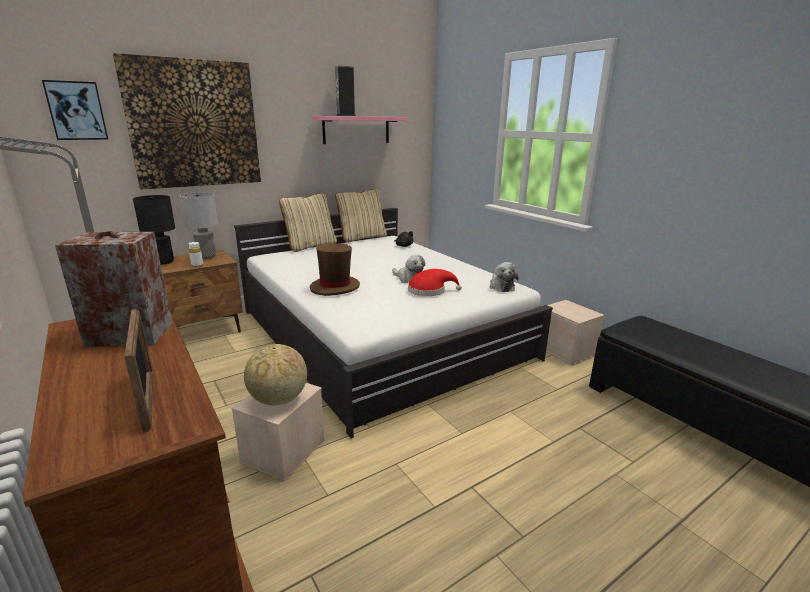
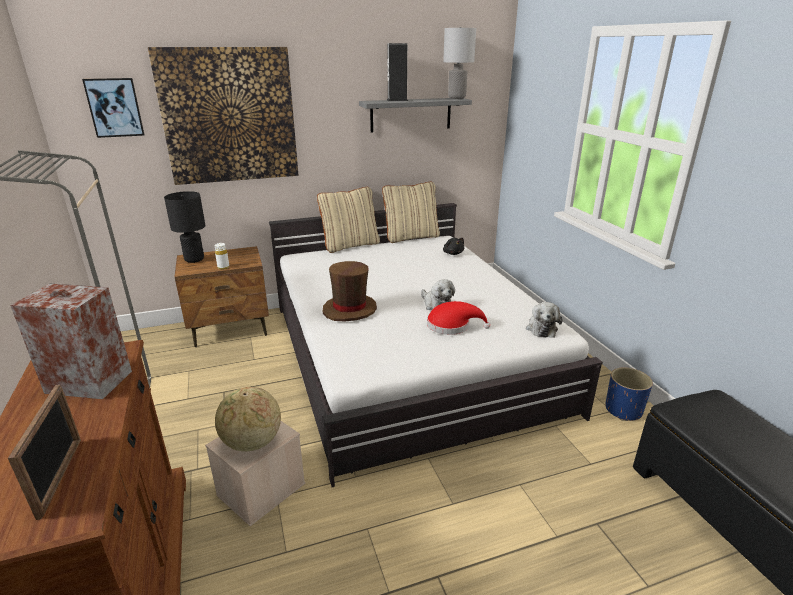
camera: 15 degrees right, 5 degrees up
(206, 257) = (237, 256): grey table lamp -> grey table lamp (456, 98)
(356, 130) = (411, 114): pink shelf -> grey shelf
(566, 351) = (623, 410): beige storage box -> blue planter

